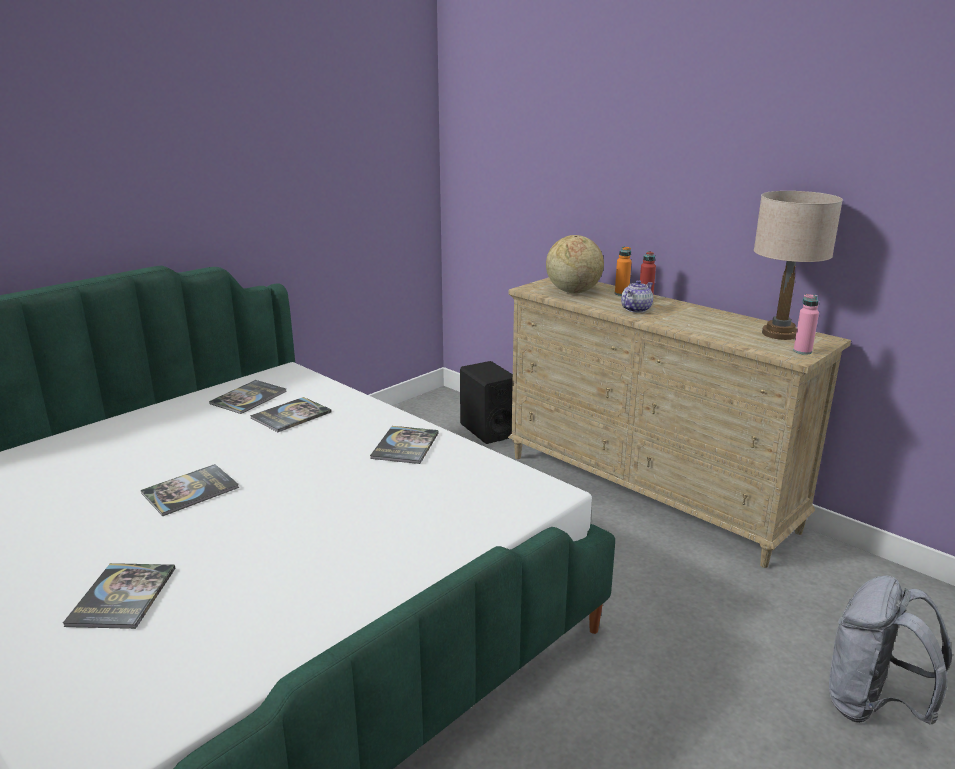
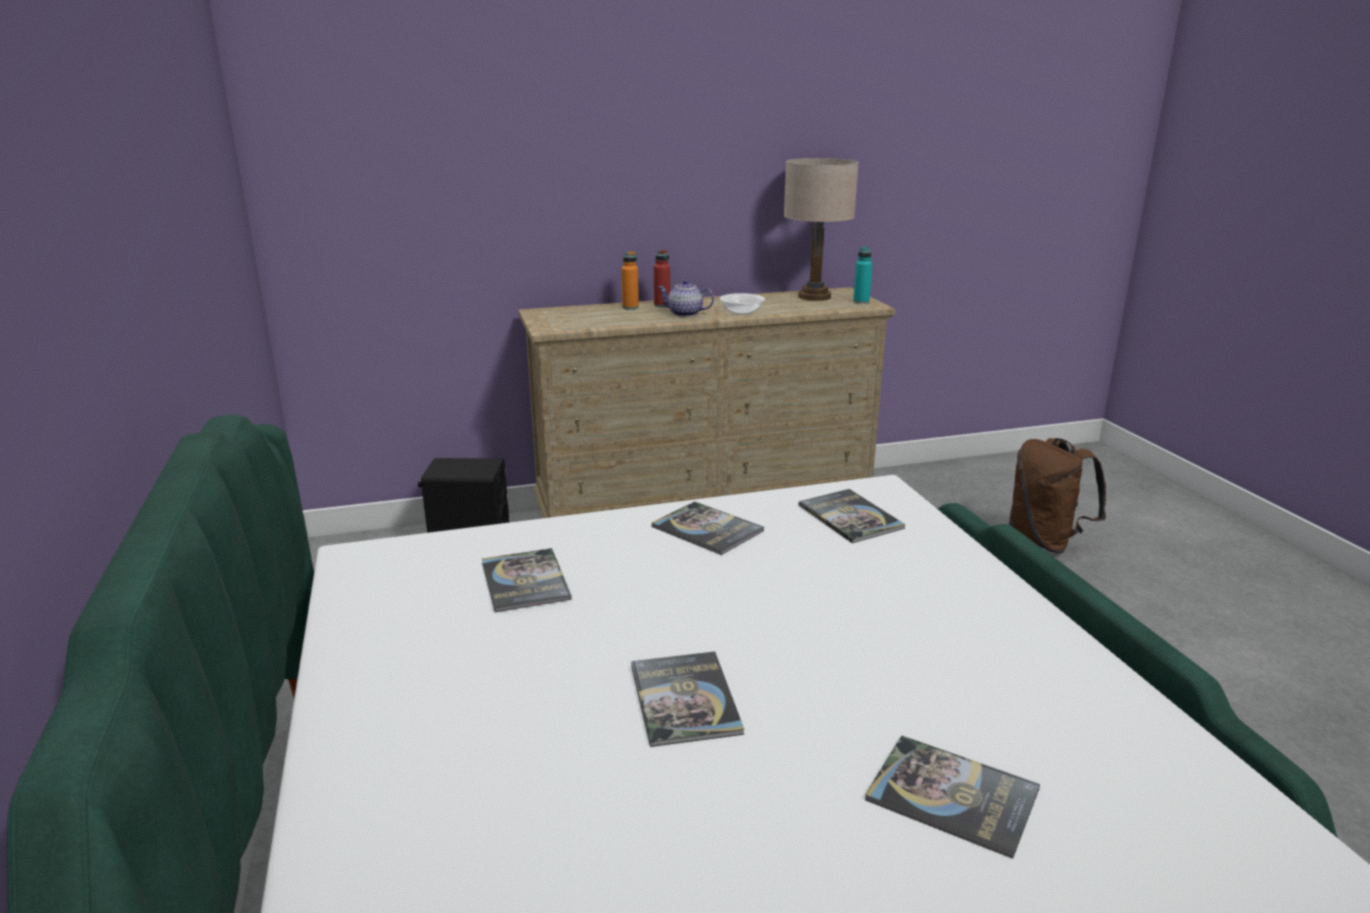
camera: 60 degrees left, 0 degrees up
(248, 398) = (411, 602): book -> book (850, 517)
(573, 292) = (591, 318): globe -> none
(635, 309) = (685, 314): teapot -> teapot turned 60 degrees counterclockwise
(675, 322) = (742, 312): none -> bowl
(802, 351) = (861, 301): pink bottle -> turquoise bottle
(872, 705) = (1046, 541): grey backpack -> brown backpack

